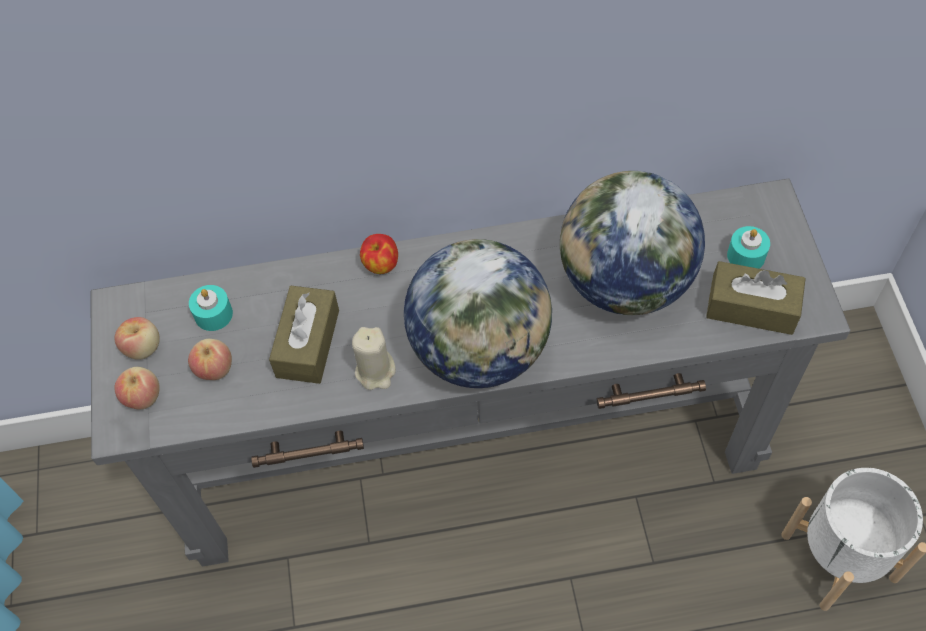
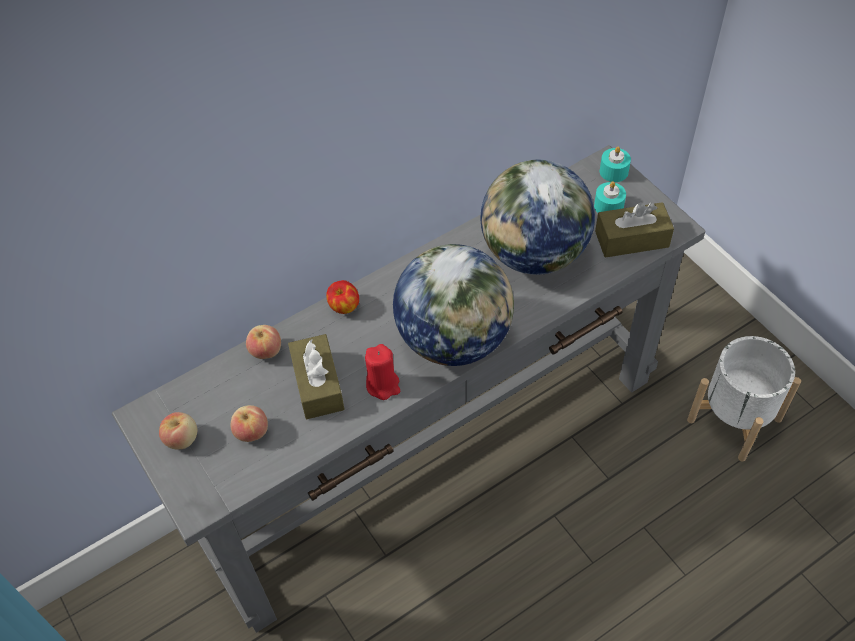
camera: 25 degrees left, 5 degrees down
(142, 397) = (202, 476): apple -> apple (266, 351)
(213, 314) = (228, 392): turquoise candle -> turquoise candle (613, 171)
(375, 371) = (383, 385): beige candle -> red candle

